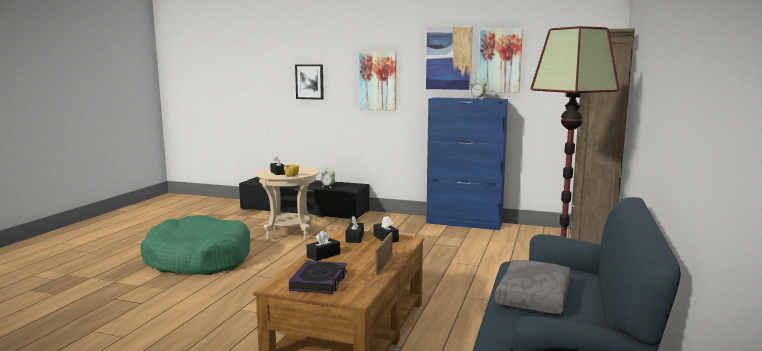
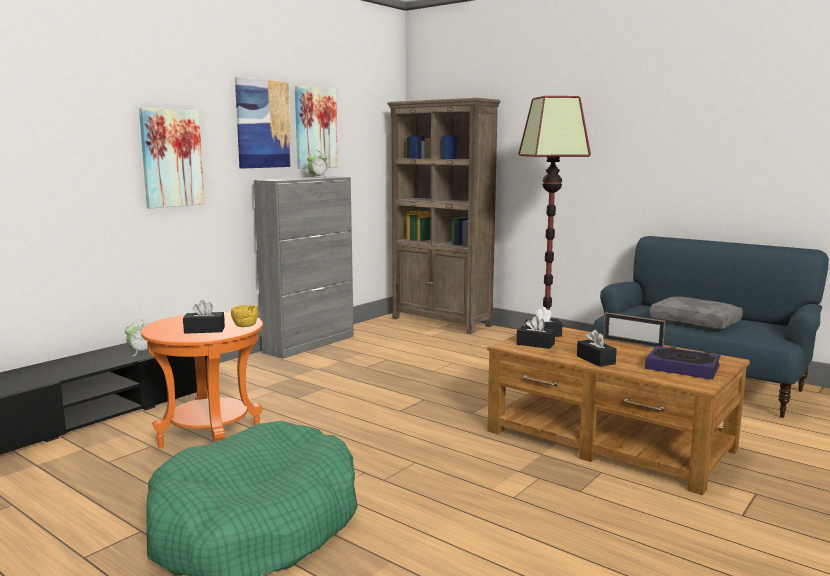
camera: 70 degrees left, 0 degrees up
(289, 234) = (210, 438): beige side table -> orange side table
(309, 81) = (42, 164): picture -> none
(464, 223) = (310, 344): blue cabinet -> grey cabinet

